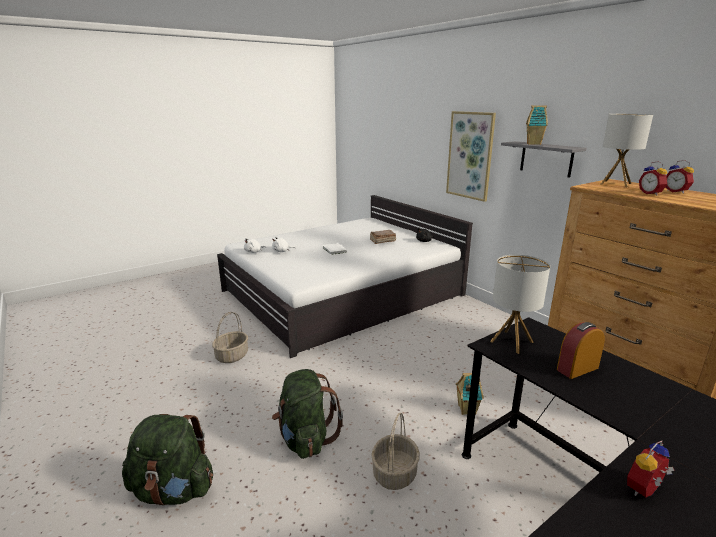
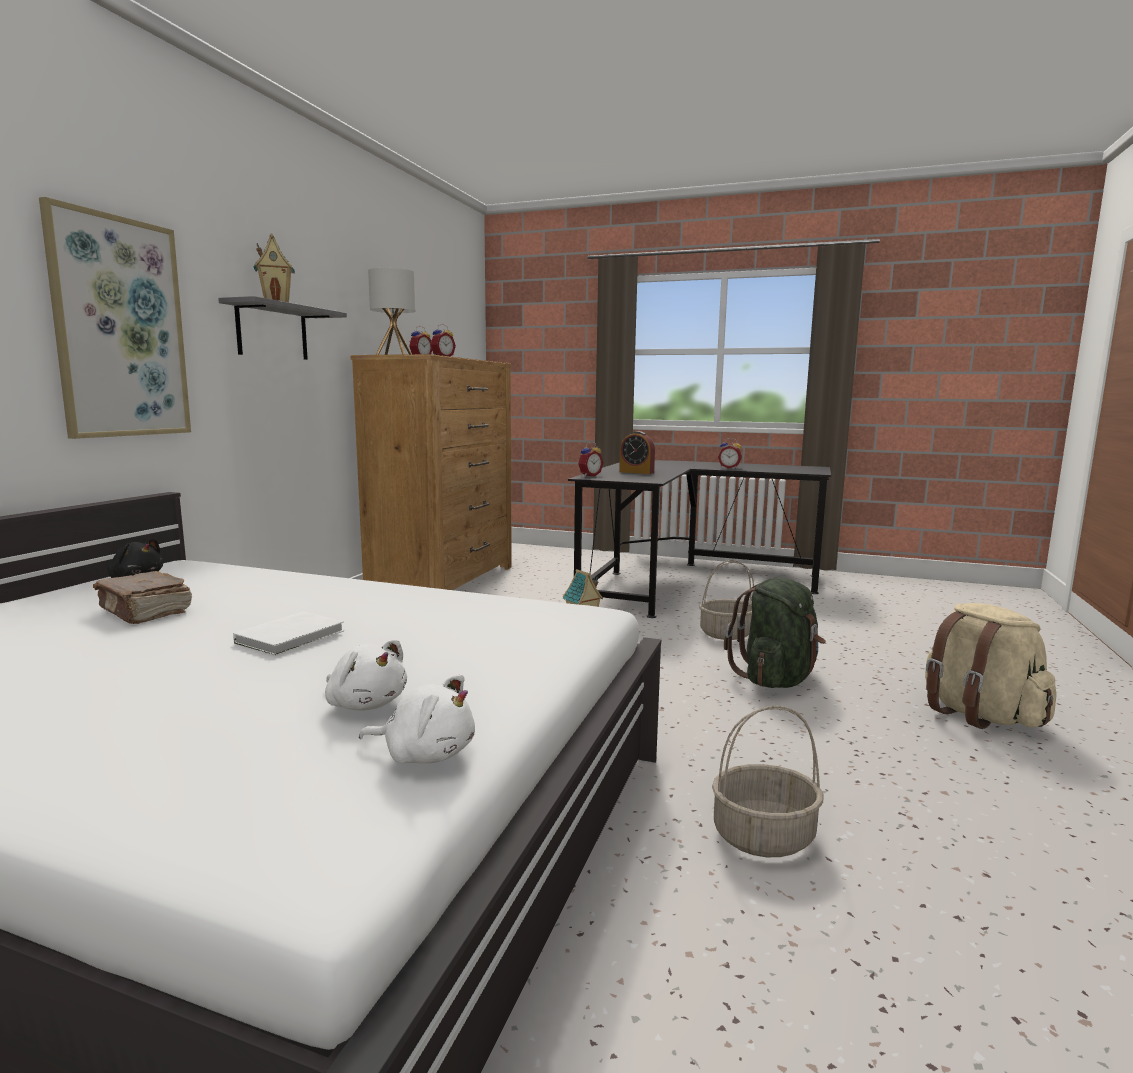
camera: 125 degrees left, 10 degrees down
(174, 490) = (979, 715): green backpack -> beige backpack
(511, 342) = (630, 479): table lamp -> none
(547, 331) = (589, 475): none -> alarm clock

